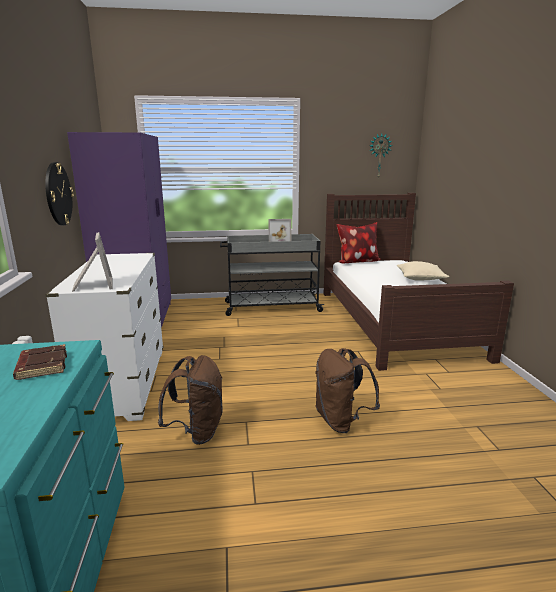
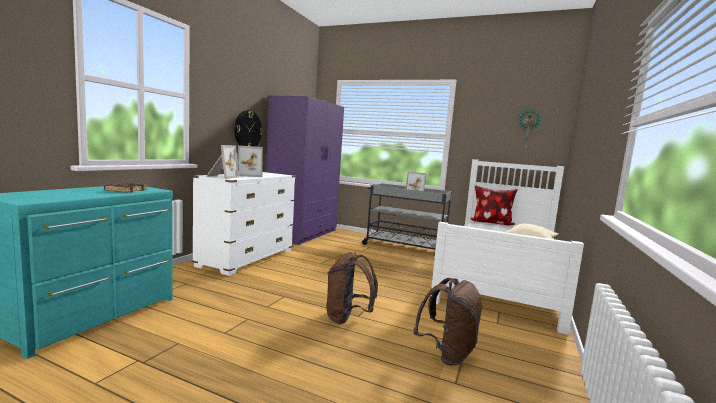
camera: 30 degrees right, 10 degrees down
(110, 270) = (249, 175): none -> picture frame
(197, 431) = (249, 291): brown backpack -> brown backpack (447, 354)
(393, 321) = (500, 279): brown bed -> white bed

